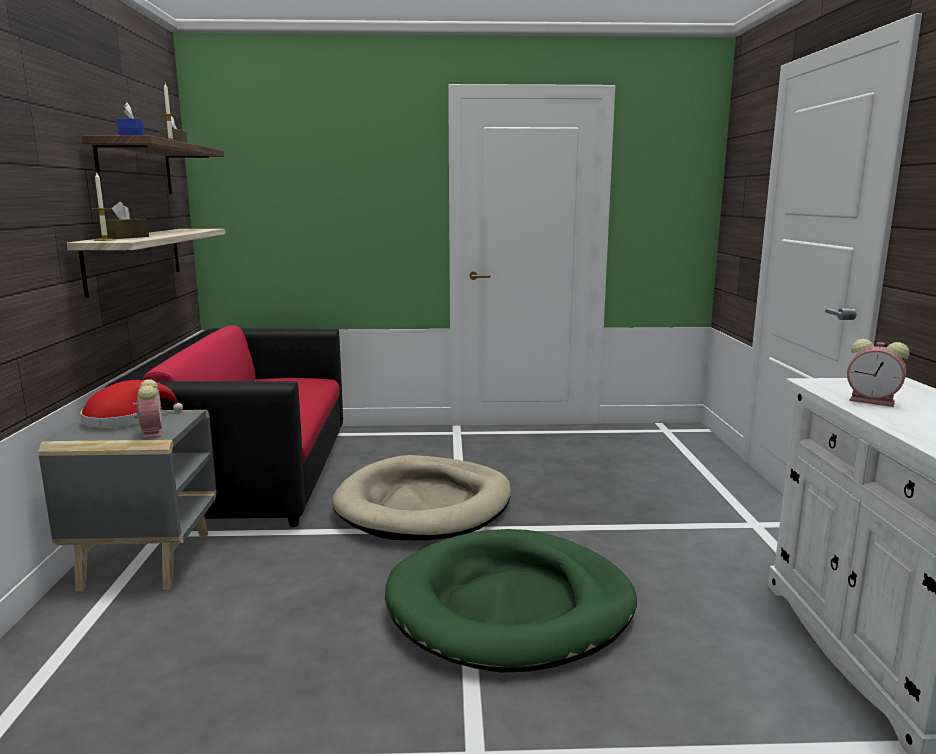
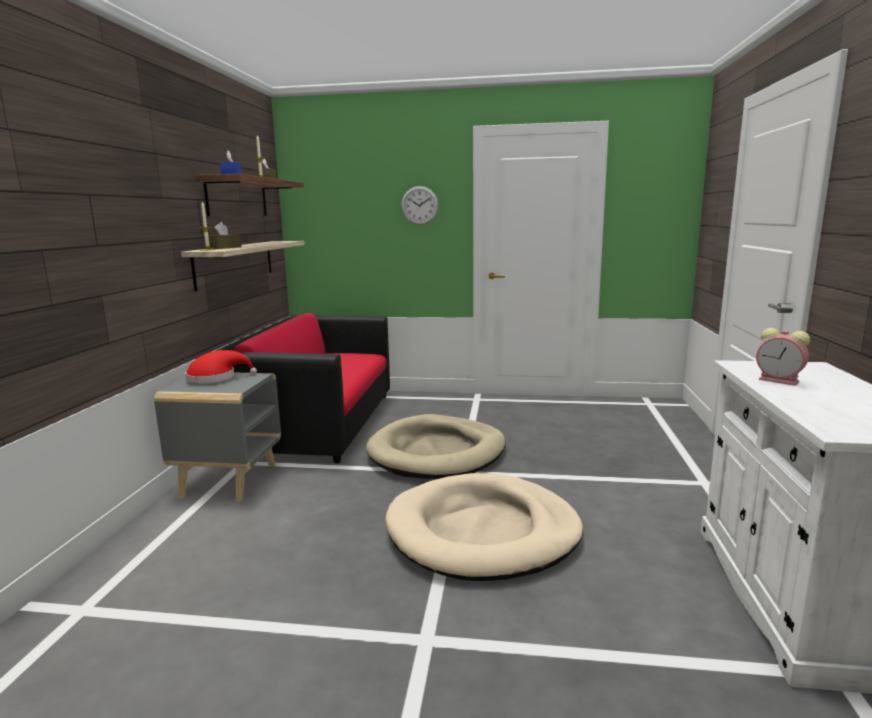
camera: 10 degrees right, 0 degrees up
(152, 432) = (230, 388): alarm clock -> none
(379, 184) = (419, 205): none -> wall clock
(510, 606) = (483, 532): green dog bed -> beige dog bed

